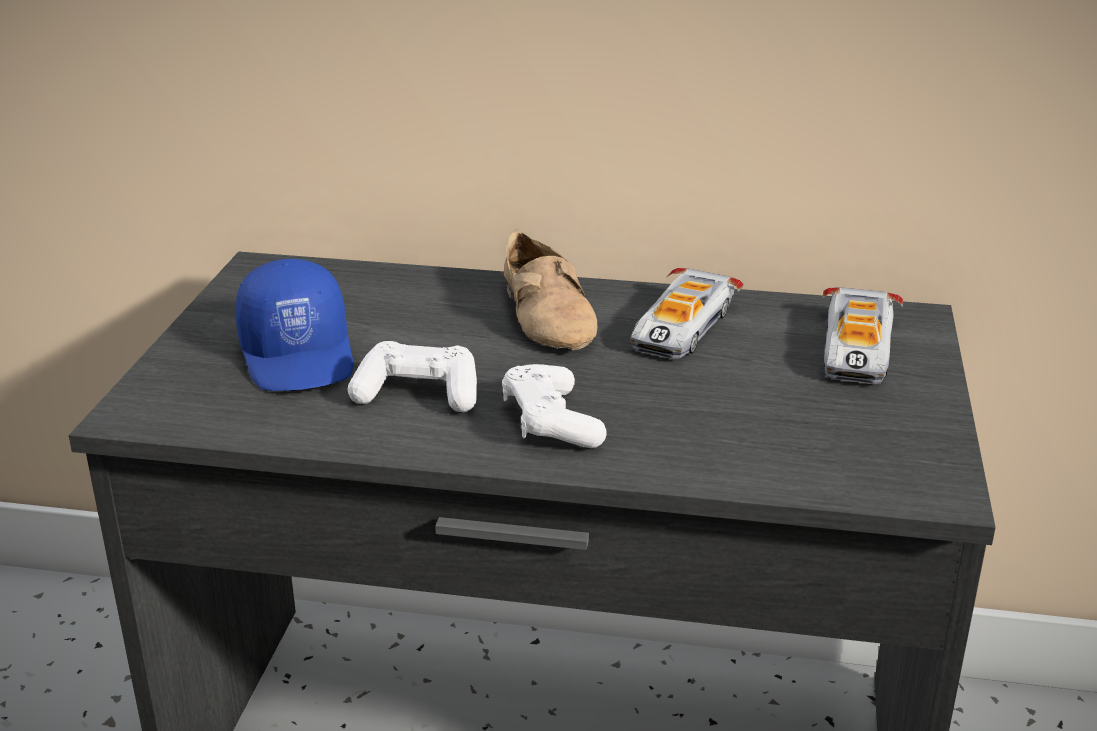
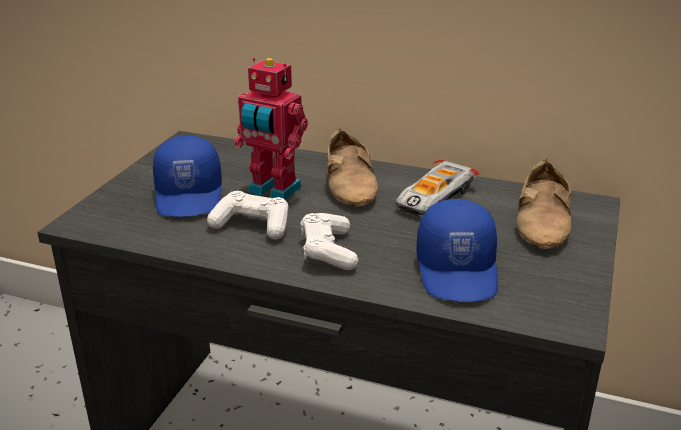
camera: 10 degrees right, 0 degrees up
(430, 337) = (273, 191): none -> toy robot
(755, 433) = (459, 271): none -> blue cap
(857, 349) = (546, 221): toy car -> beige shoe

